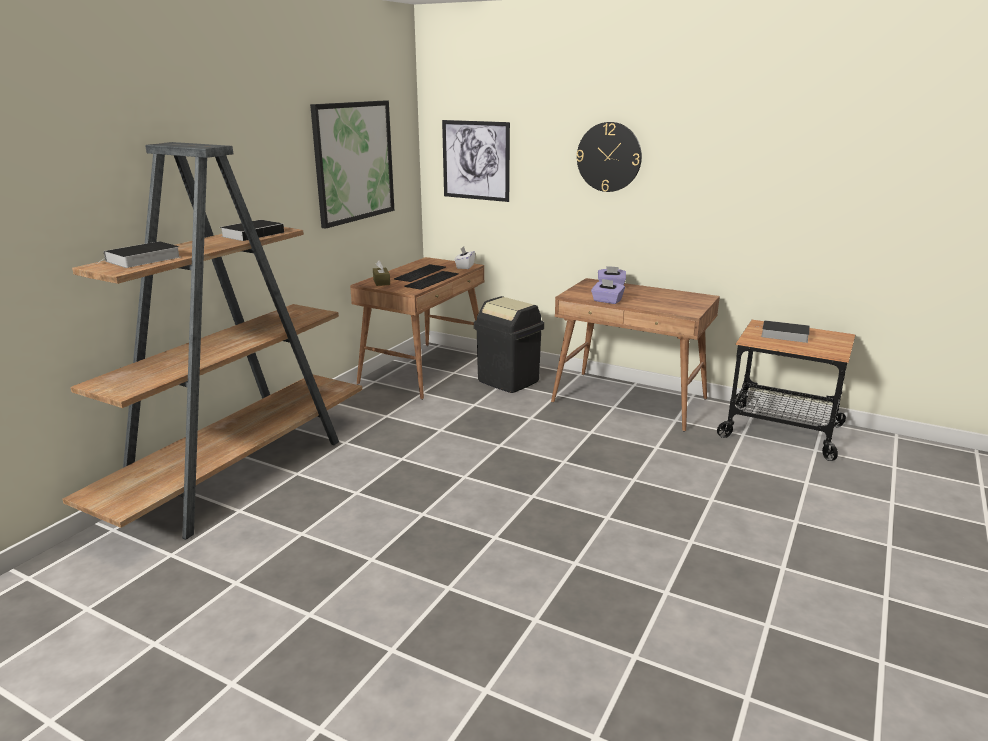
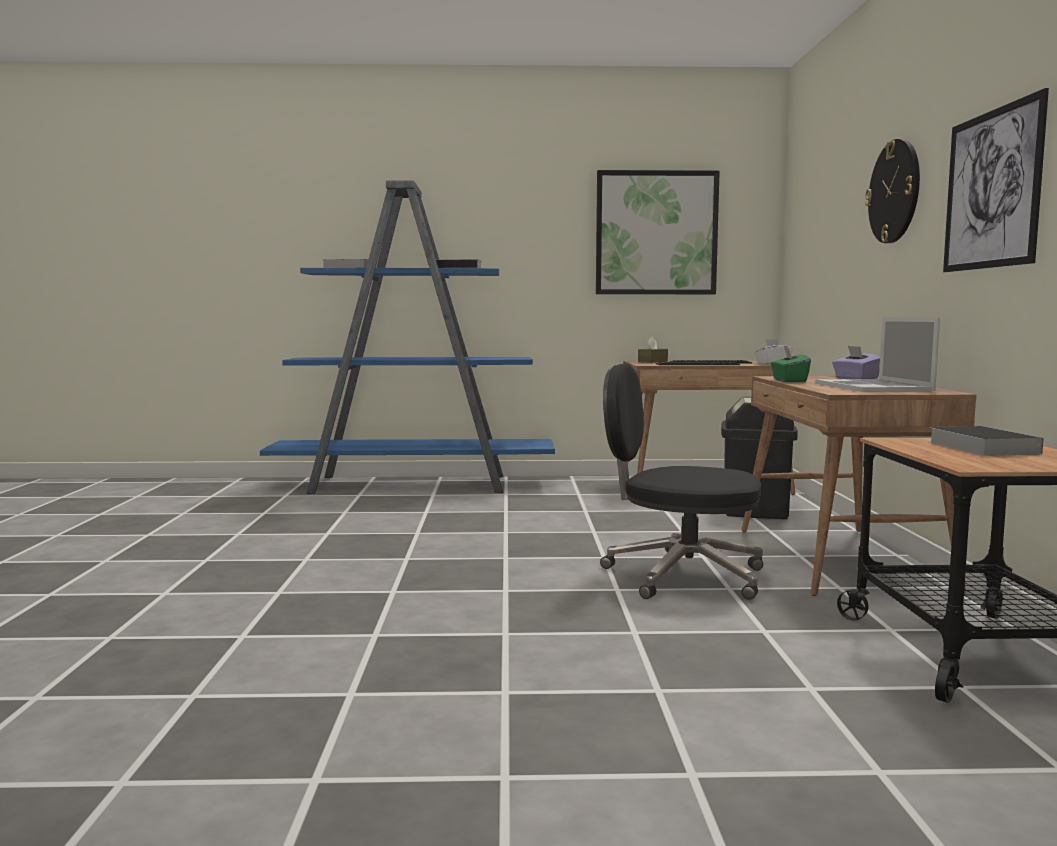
camera: 60 degrees right, 15 degrees down
(241, 472) = (413, 484): brown bookcase -> blue bookcase
(476, 160) = (810, 232): picture -> picture (992, 189)
(607, 301) = (789, 381): purple tissue box -> green tissue box
(623, 452) = (681, 575): none -> black office chair
(665, 298) = (873, 387): none -> laptop

